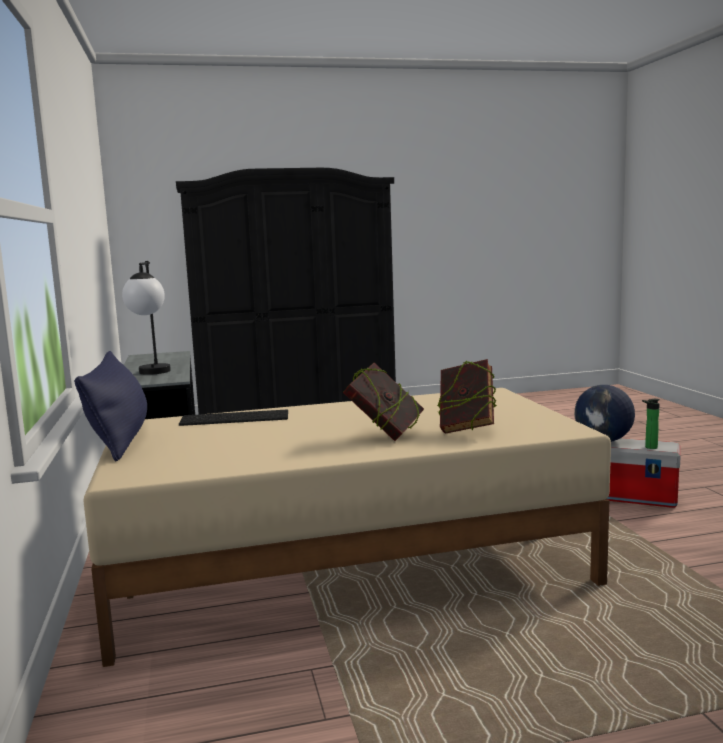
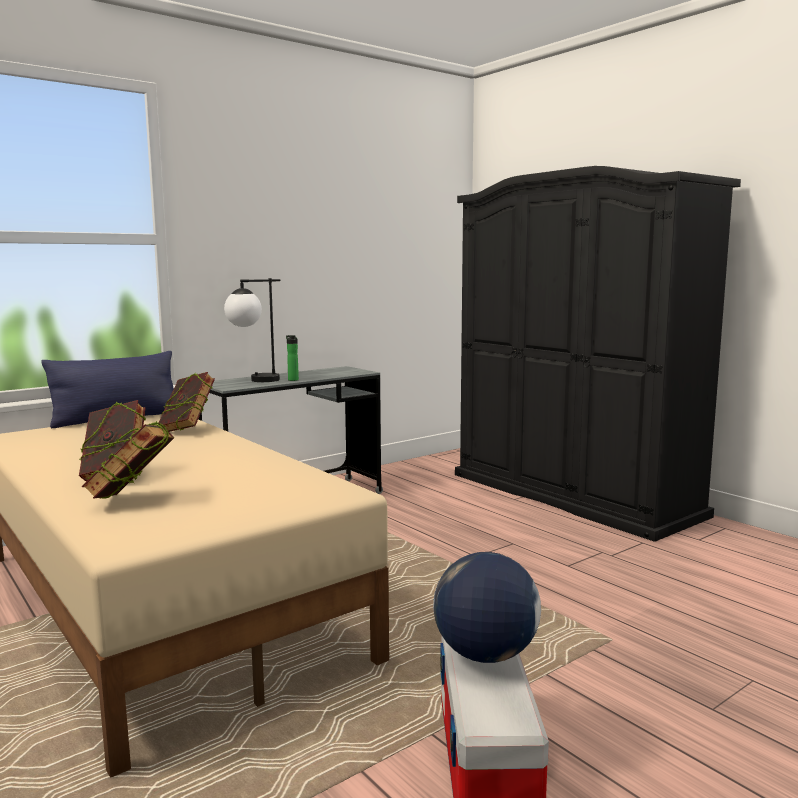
camera: 65 degrees right, 0 degrees up
(236, 418) = (188, 430): keyboard -> book
(649, 447) = (475, 703): bottle -> bottle (292, 380)

